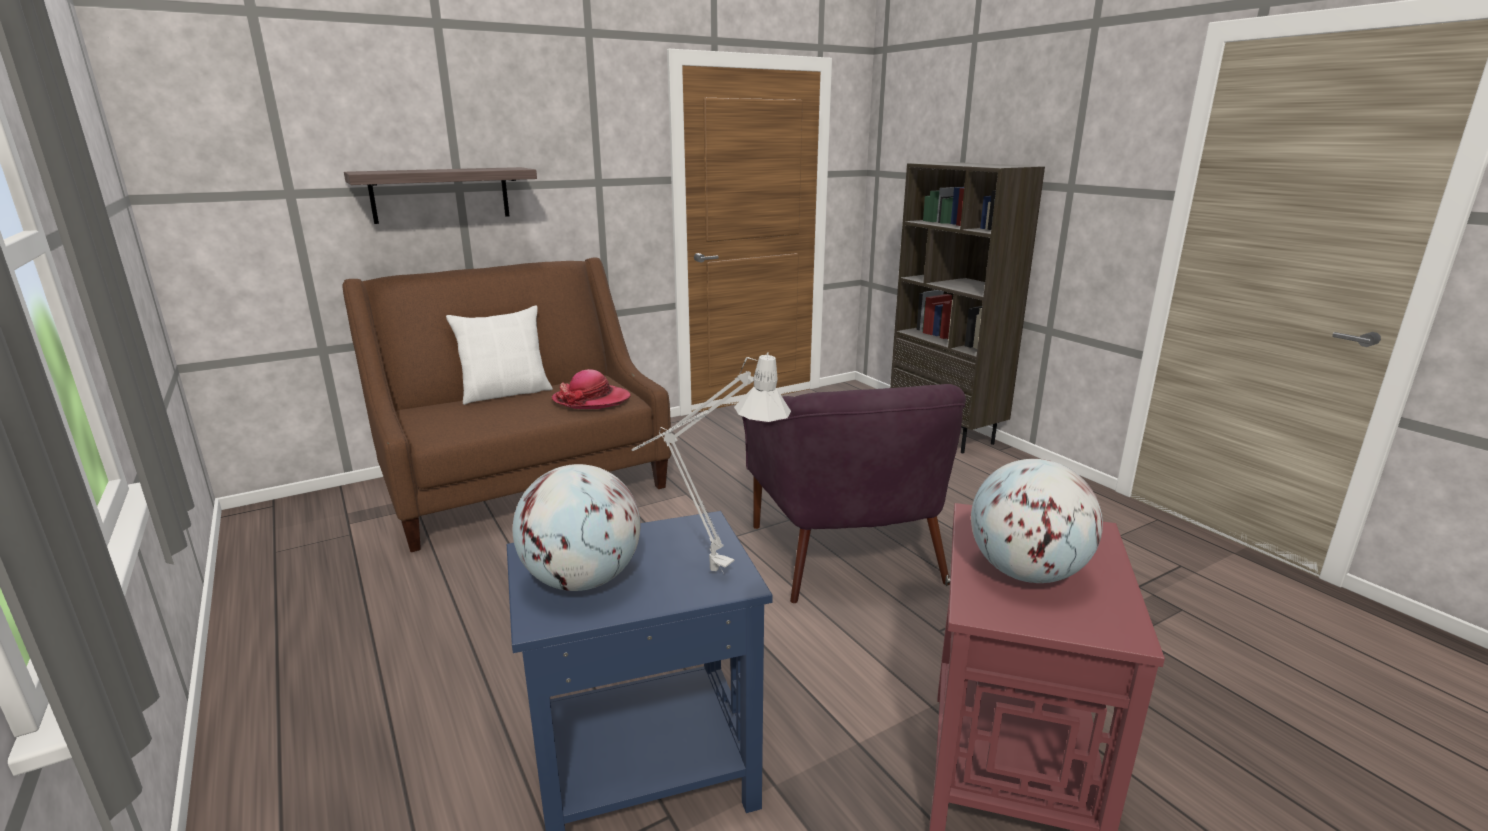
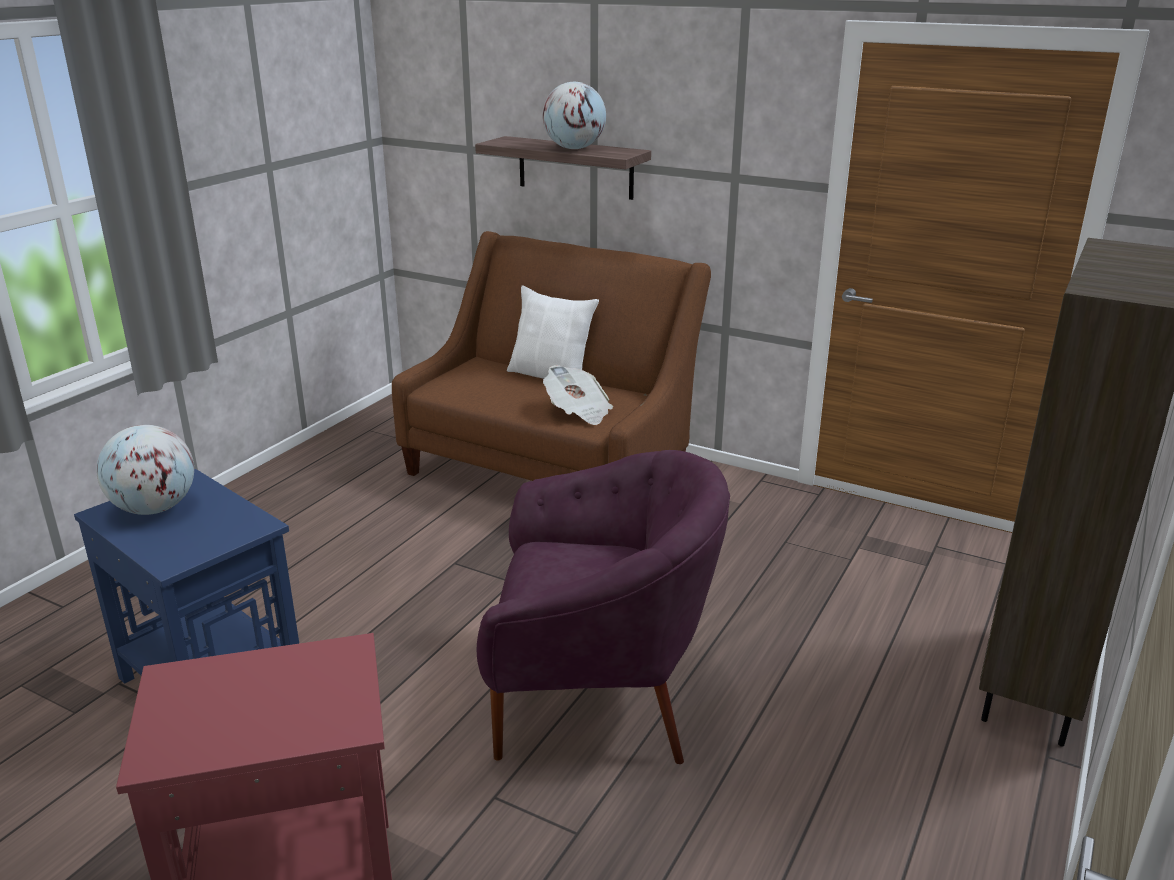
camera: 60 degrees right, 5 degrees up
(591, 400) = (578, 412): hat -> newspaper
(704, 568) = (187, 545): grey table lamp -> none
(848, 554) = (597, 692): purple armchair -> purple armchair turned 135 degrees counterclockwise
(1026, 573) = (240, 693): globe -> globe (574, 148)

